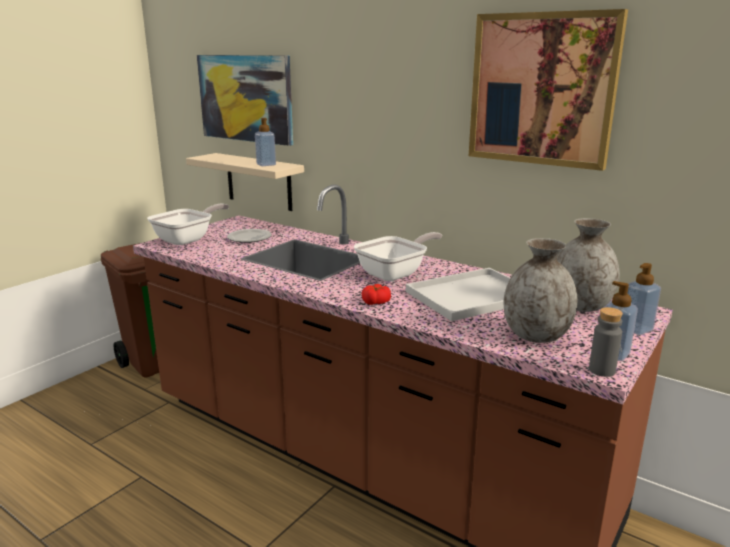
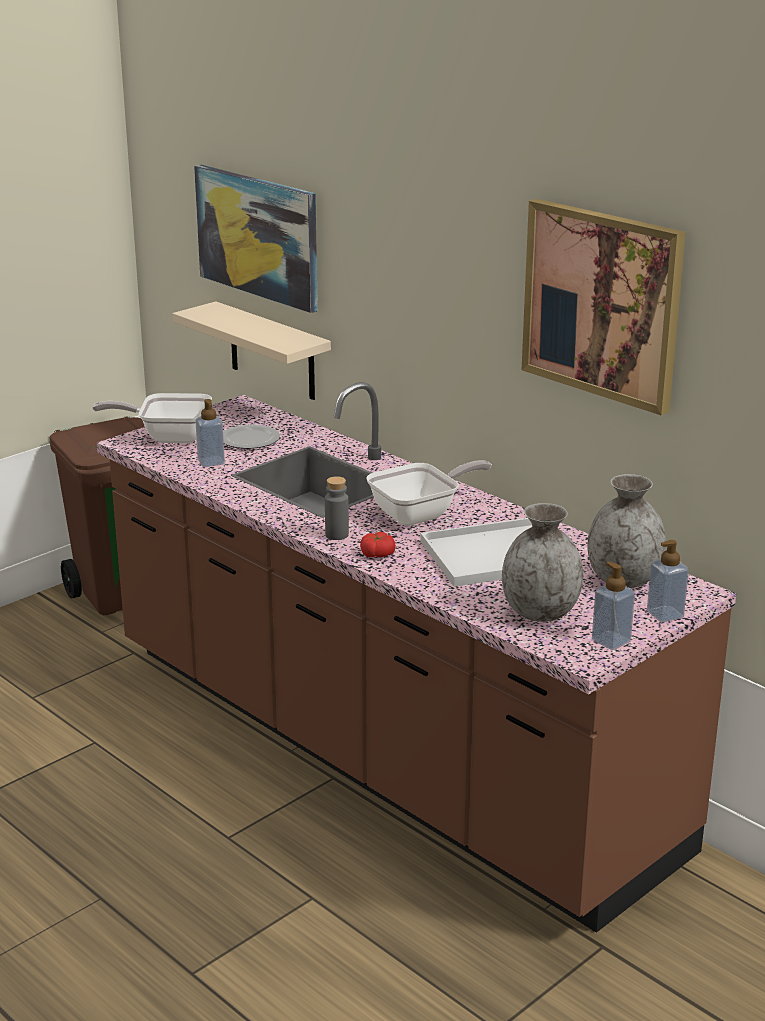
camera: 10 degrees right, 5 degrees up
(188, 239) = (168, 437): frying pan -> frying pan turned 135 degrees counterclockwise
(266, 165) = (278, 337): soap dispenser -> soap dispenser (211, 462)
(602, 370) = (582, 657): grey bottle -> grey bottle (337, 535)

